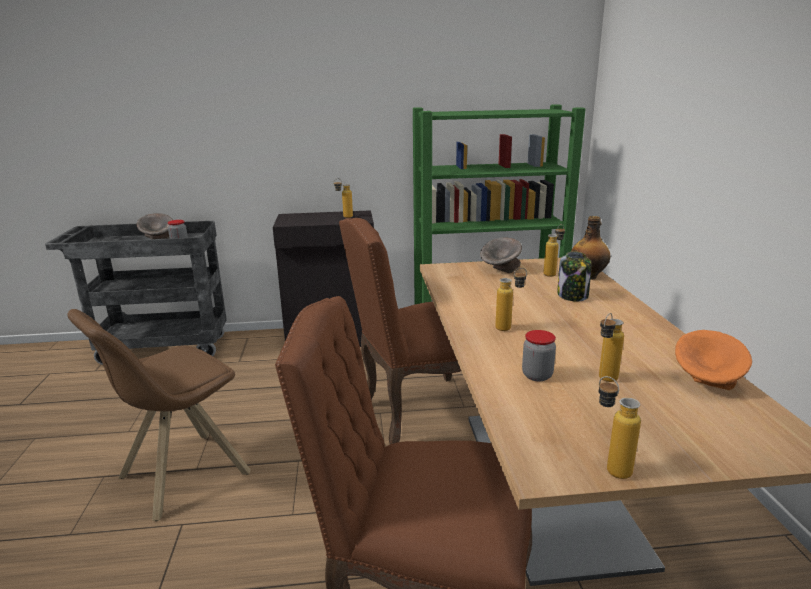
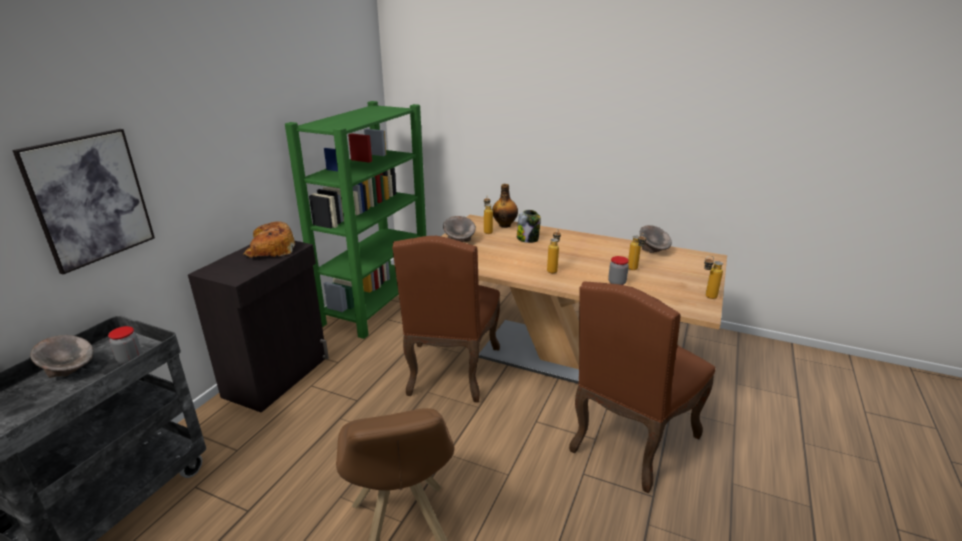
camera: 60 degrees left, 5 degrees up
(217, 131) = (90, 199): none -> picture
(344, 217) = (270, 250): bottle -> bread
(707, 384) = (653, 252): orange bowl -> grey bowl

